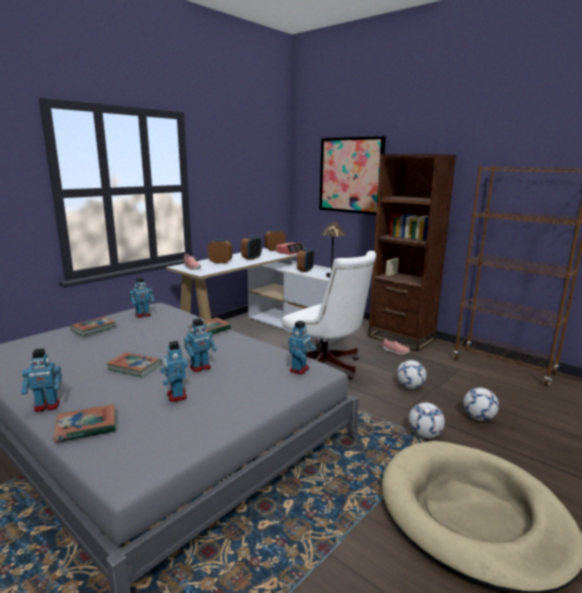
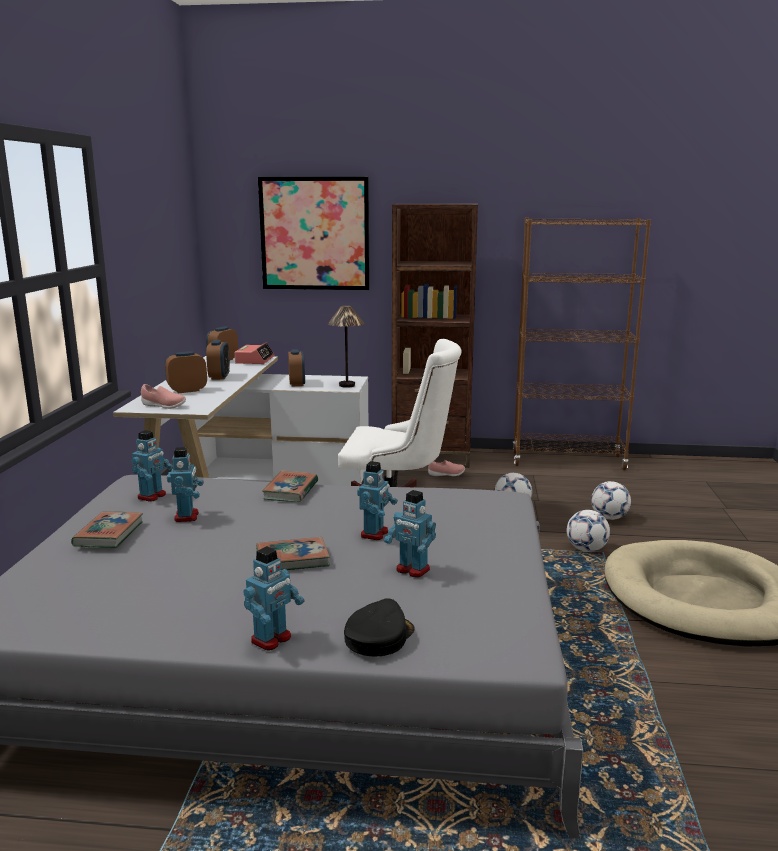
camera: 35 degrees left, 0 degrees up
(86, 427) = (378, 636): book -> black cap
(299, 370) = (485, 503): toy robot -> toy robot (187, 516)

